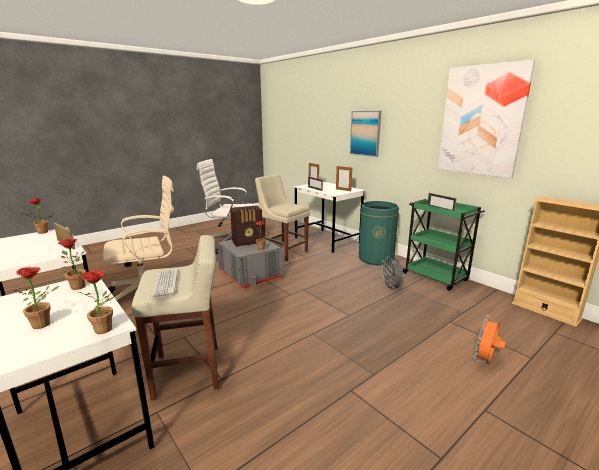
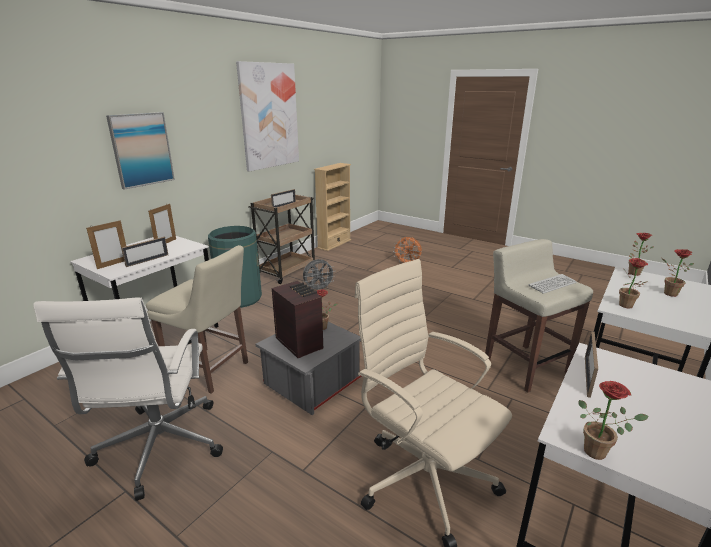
camera: 105 degrees left, 5 degrees up
(283, 251) = (210, 371): beige chair -> beige chair turned 90 degrees counterclockwise
(436, 277) = (287, 271): green cart -> brown cart

